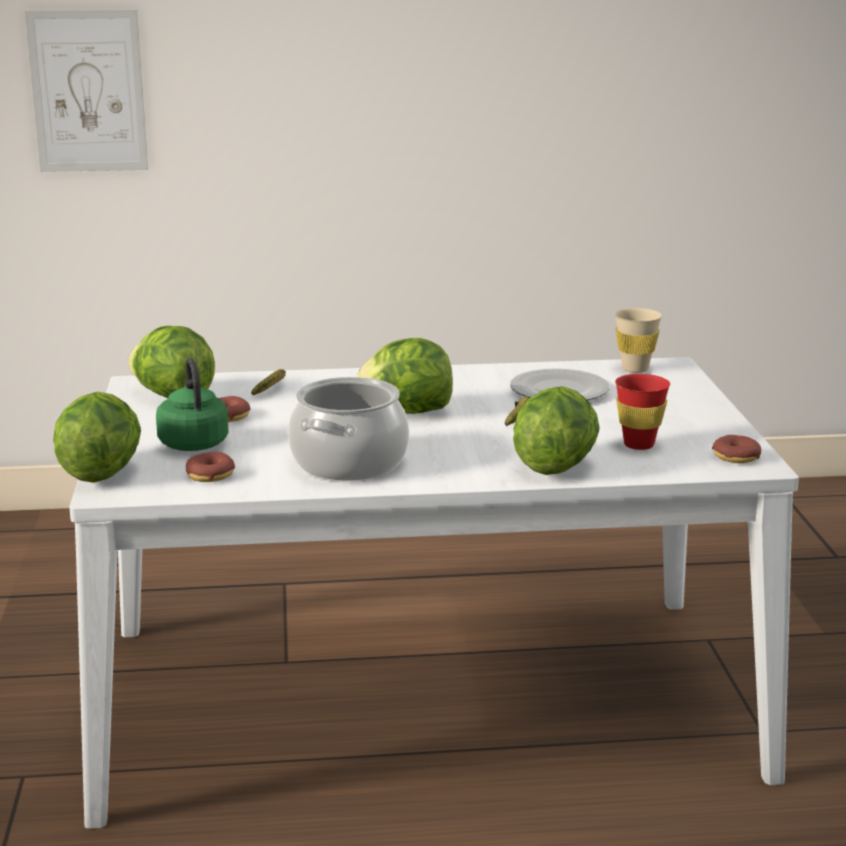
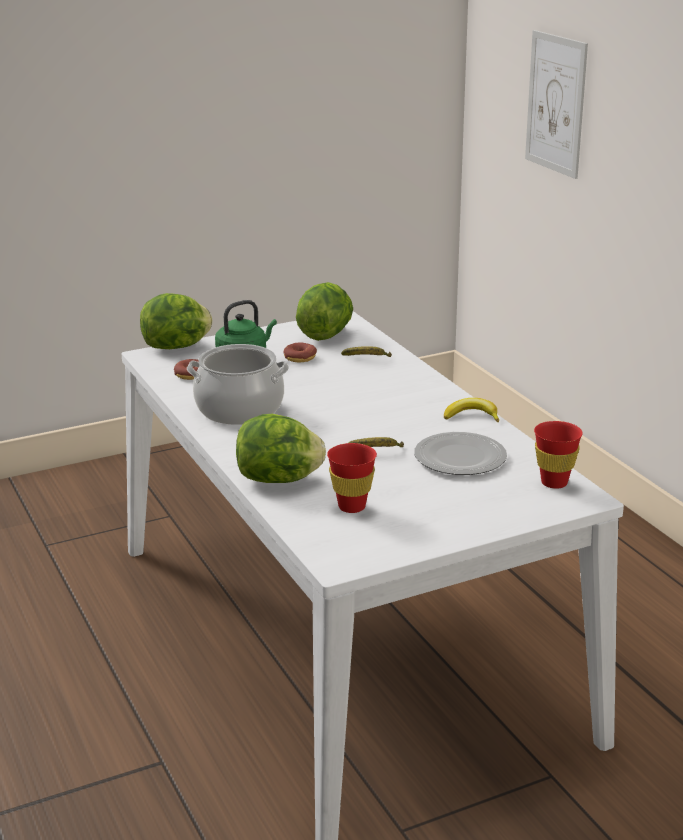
camera: 70 degrees right, 5 degrees up
(406, 412) = (356, 410): lettuce -> none
(469, 372) = (472, 416): none -> banana
(635, 369) = (554, 483): beige cup -> red cup
(736, 457) = (353, 553): donut -> none

